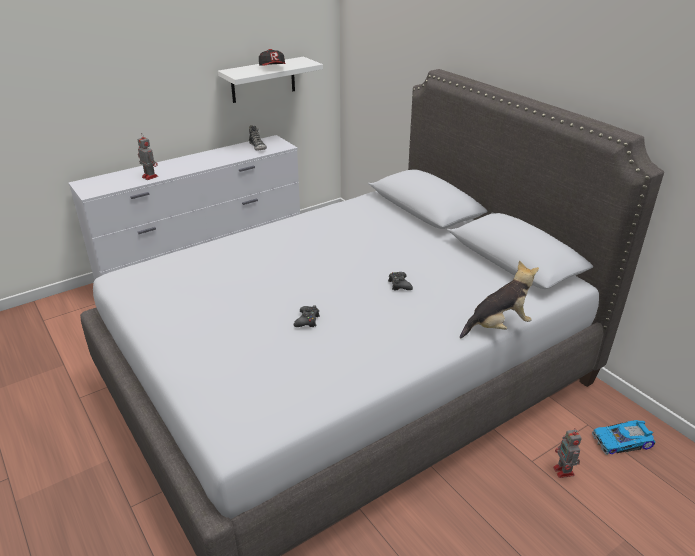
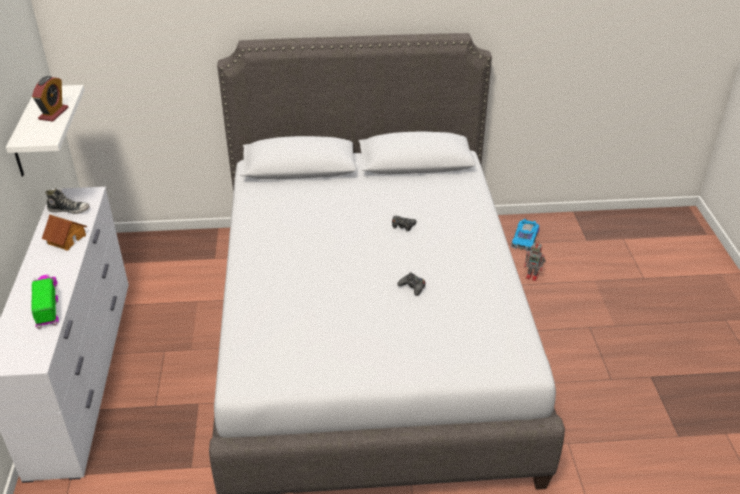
camera: 60 degrees left, 5 degrees up
(149, 176) = (47, 306): toy robot -> toy truck
(224, 157) = (66, 239): none -> toy house
(273, 68) = (53, 113): cap -> alarm clock
(498, 326) = (487, 206): plush toy -> none

